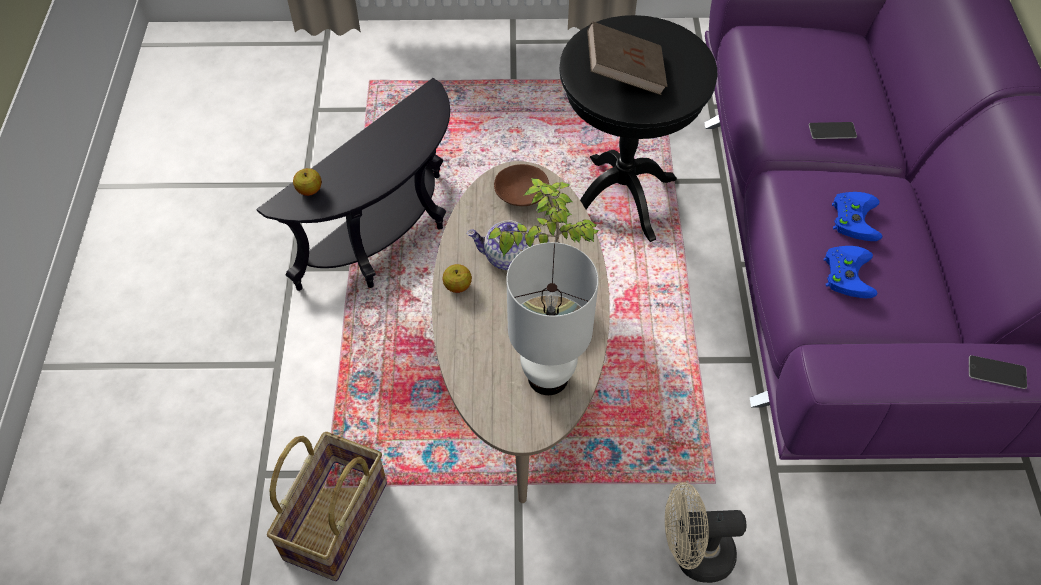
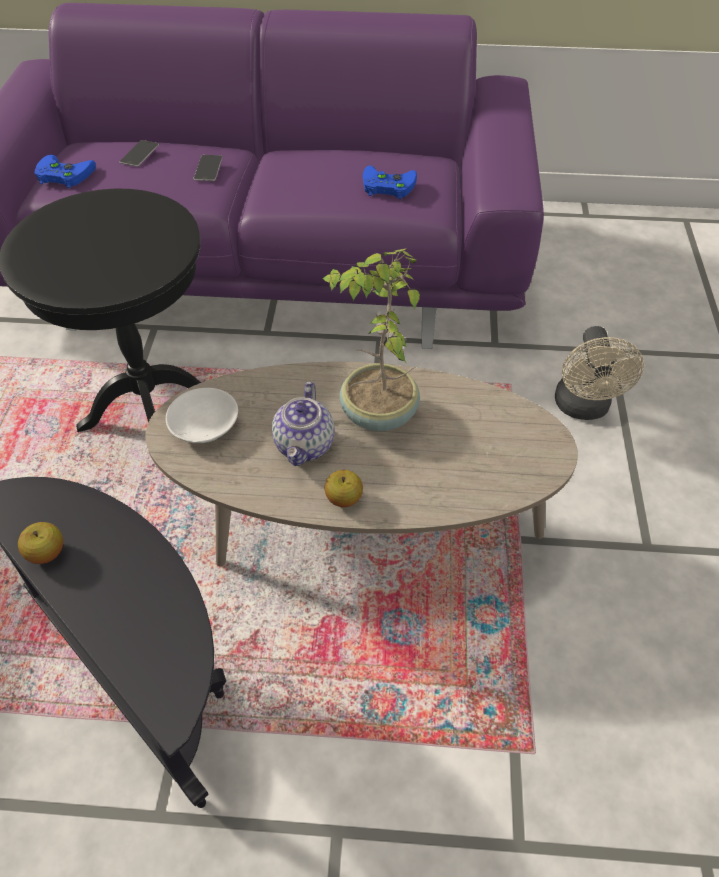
camera: 85 degrees left, 5 degrees down
(309, 190) = (149, 668): apple -> apple (46, 553)
(334, 519) = (578, 740): basket -> none
(520, 193) = (203, 426): brown bowl -> white bowl
(548, 377) = (480, 420): white table lamp -> none
(624, 74) = (109, 254): brown book -> none
(853, 217) = (321, 172): blue game controller -> blue game controller (62, 175)
(997, 372) = (509, 119): phone -> phone (139, 153)

